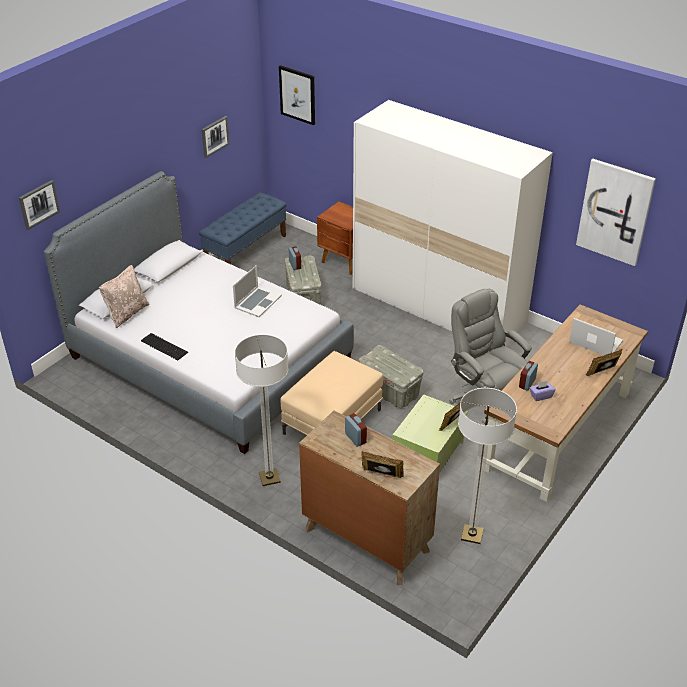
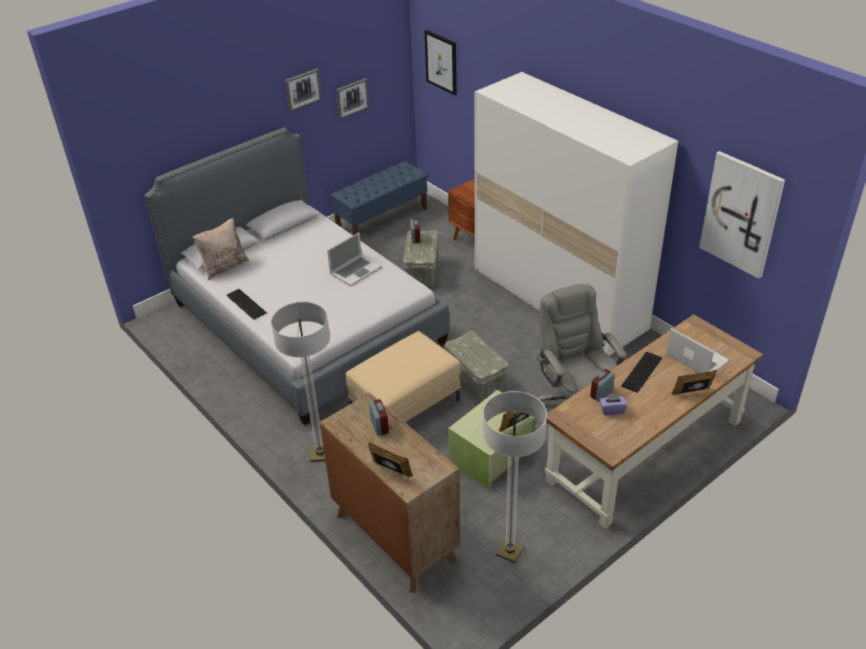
camera: 15 degrees right, 0 degrees up
(38, 204) = (141, 147): picture -> picture (302, 89)
(555, 359) = (643, 372): none -> keyboard

